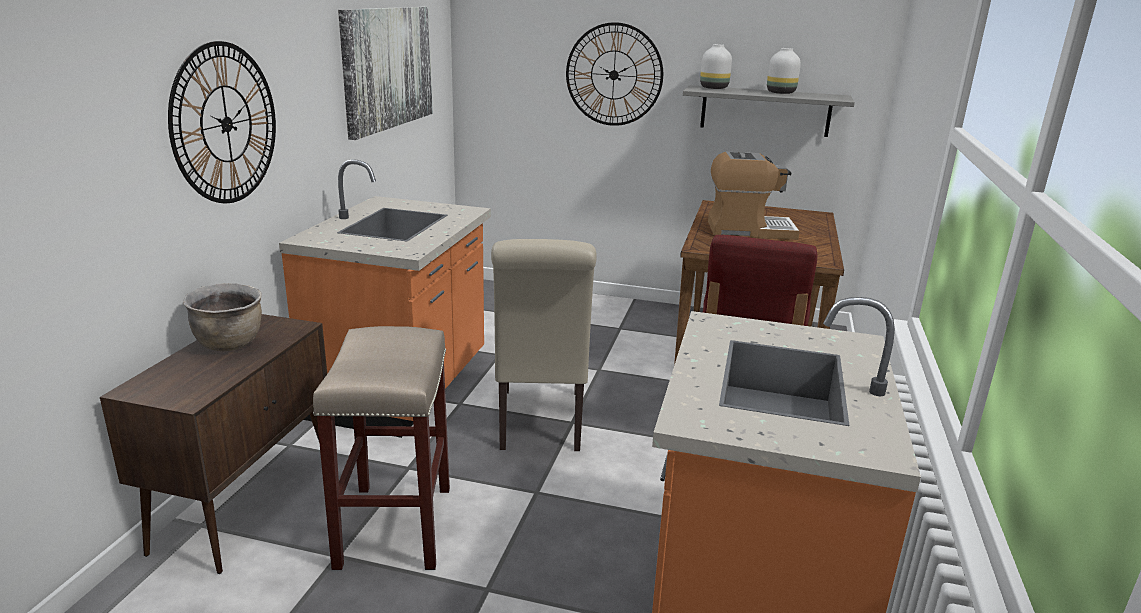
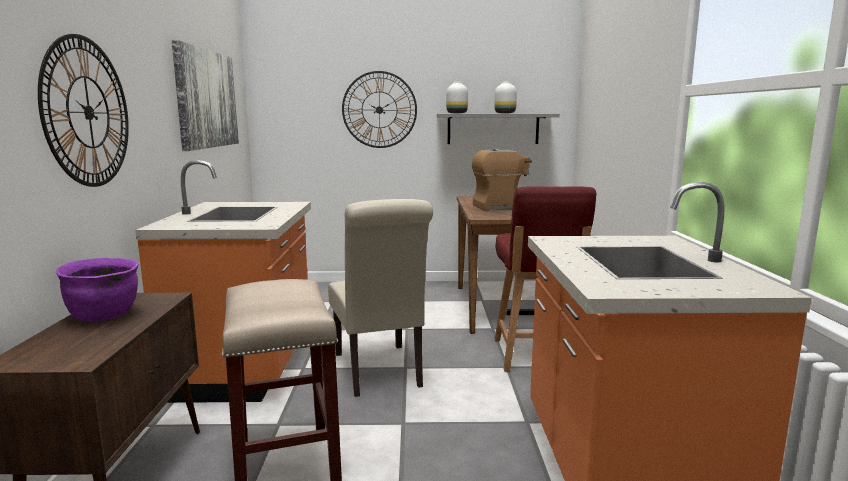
camera: 15 degrees left, 10 degrees down
(230, 344) = (105, 315): brown cooking pot -> purple cooking pot

